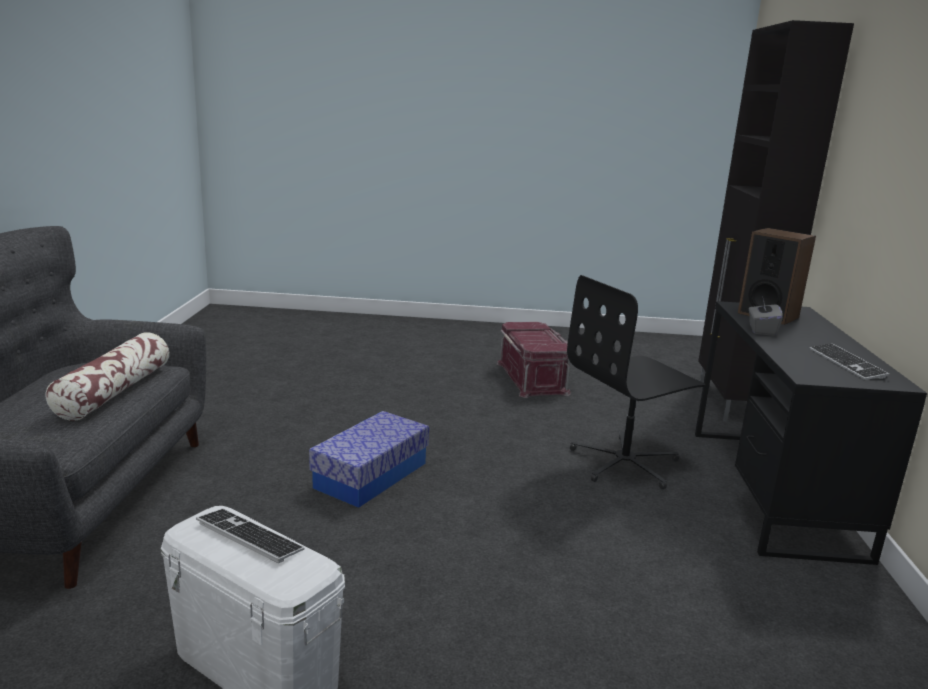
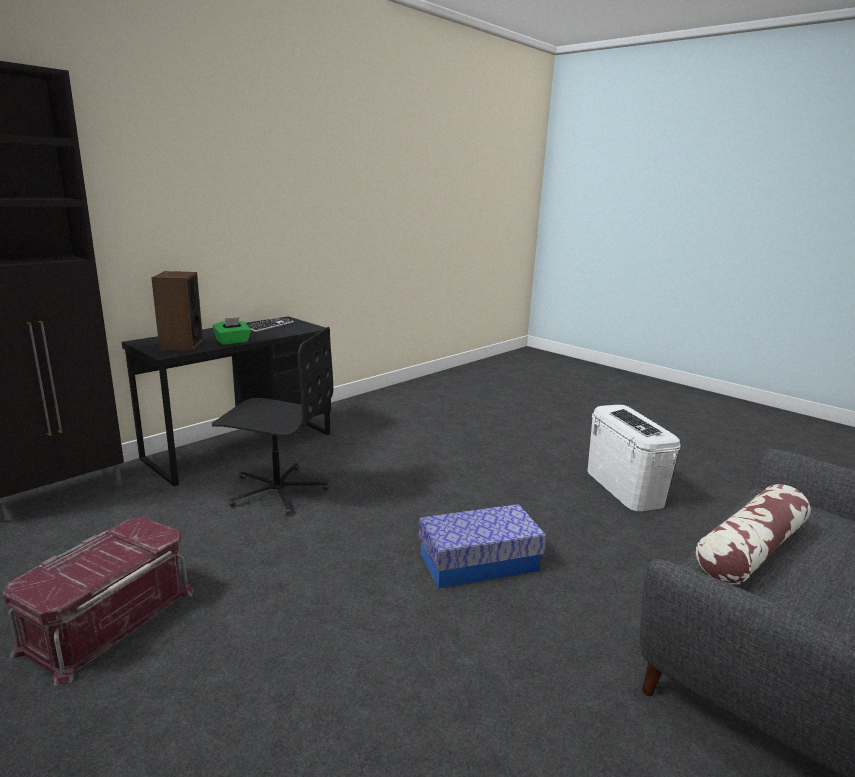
camera: 140 degrees left, 0 degrees up
(761, 330) = (233, 341): grey tissue box -> green tissue box

